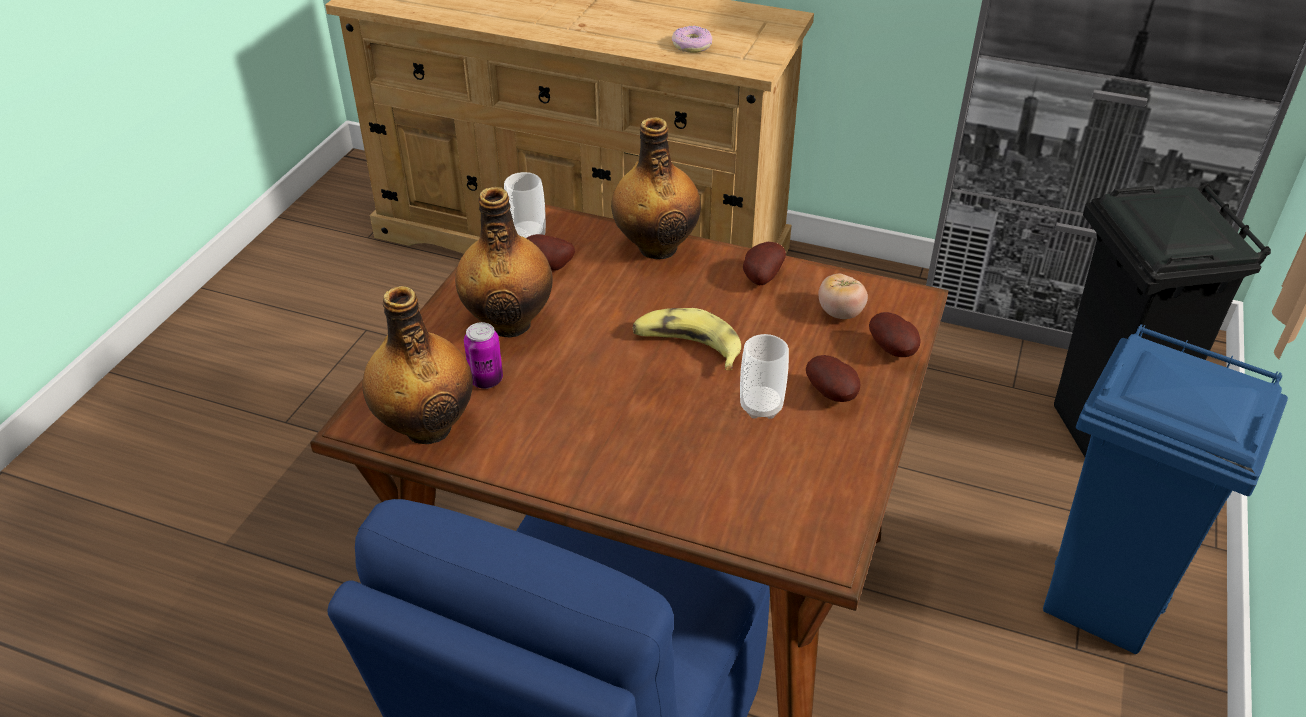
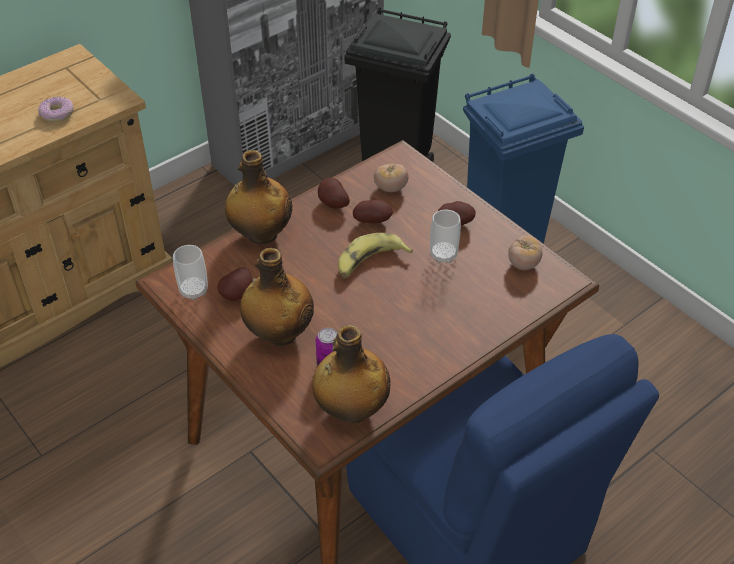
camera: 60 degrees left, 5 degrees up
(818, 494) = (523, 264): none -> tomato
(894, 351) = (438, 183): potato -> potato (373, 220)

